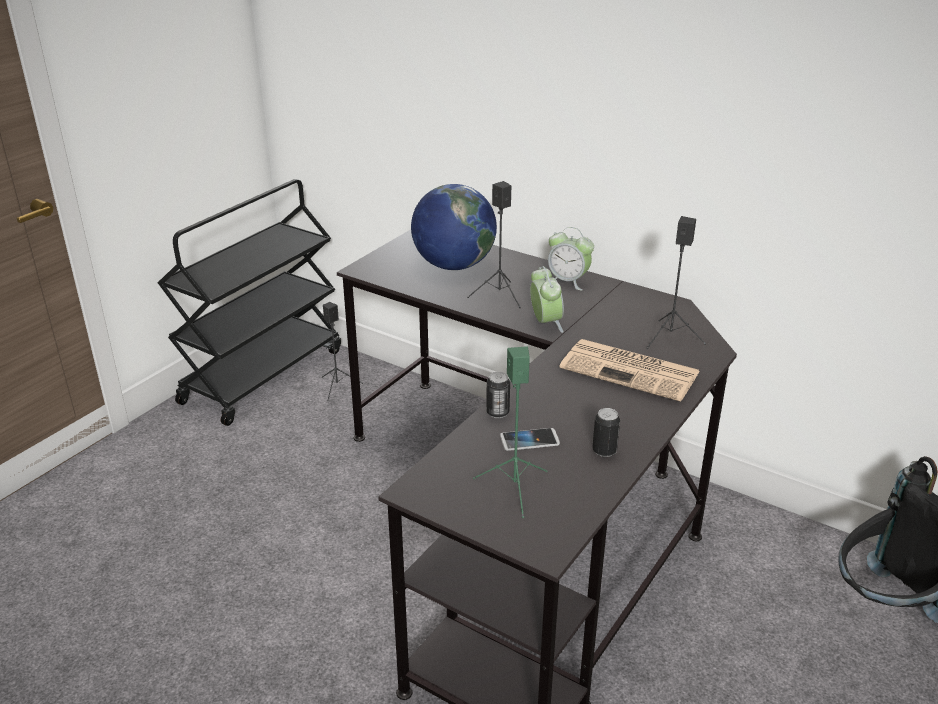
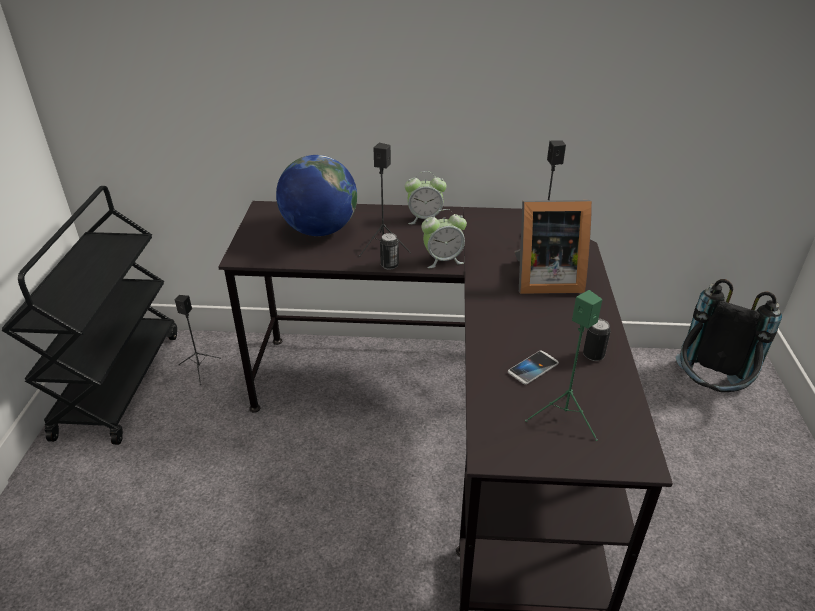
camera: 30 degrees left, 5 degrees up
(497, 413) = (485, 353): can -> can (389, 265)
(545, 323) = (443, 260): alarm clock -> alarm clock turned 120 degrees clockwise
(631, 371) = (544, 280): newspaper -> picture frame

